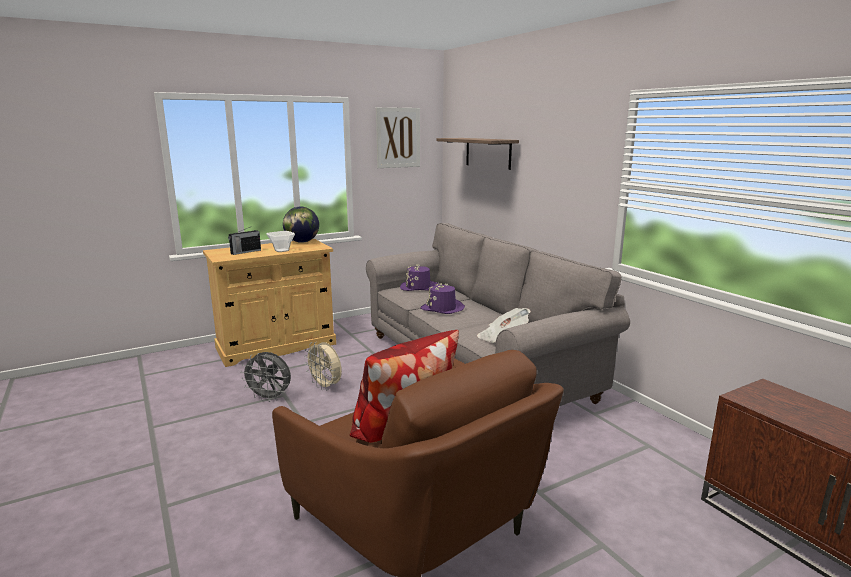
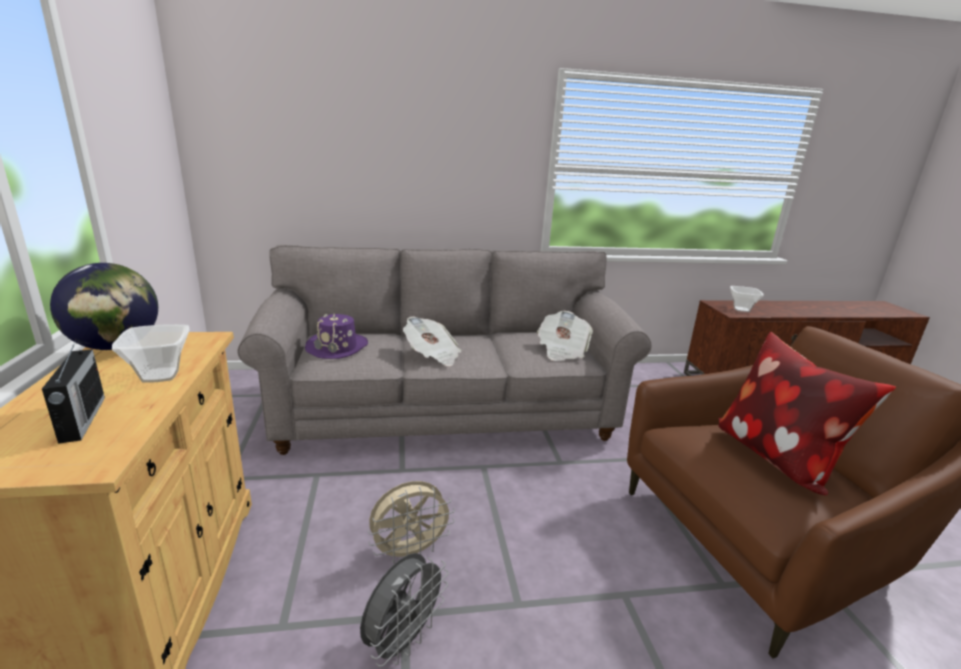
camera: 70 degrees left, 5 degrees up
(398, 137) = (131, 98): picture -> none
(442, 308) = (432, 355): purple hat -> newspaper
(488, 153) = (314, 132): shelf -> none
(778, 403) = (740, 309): none -> bowl

